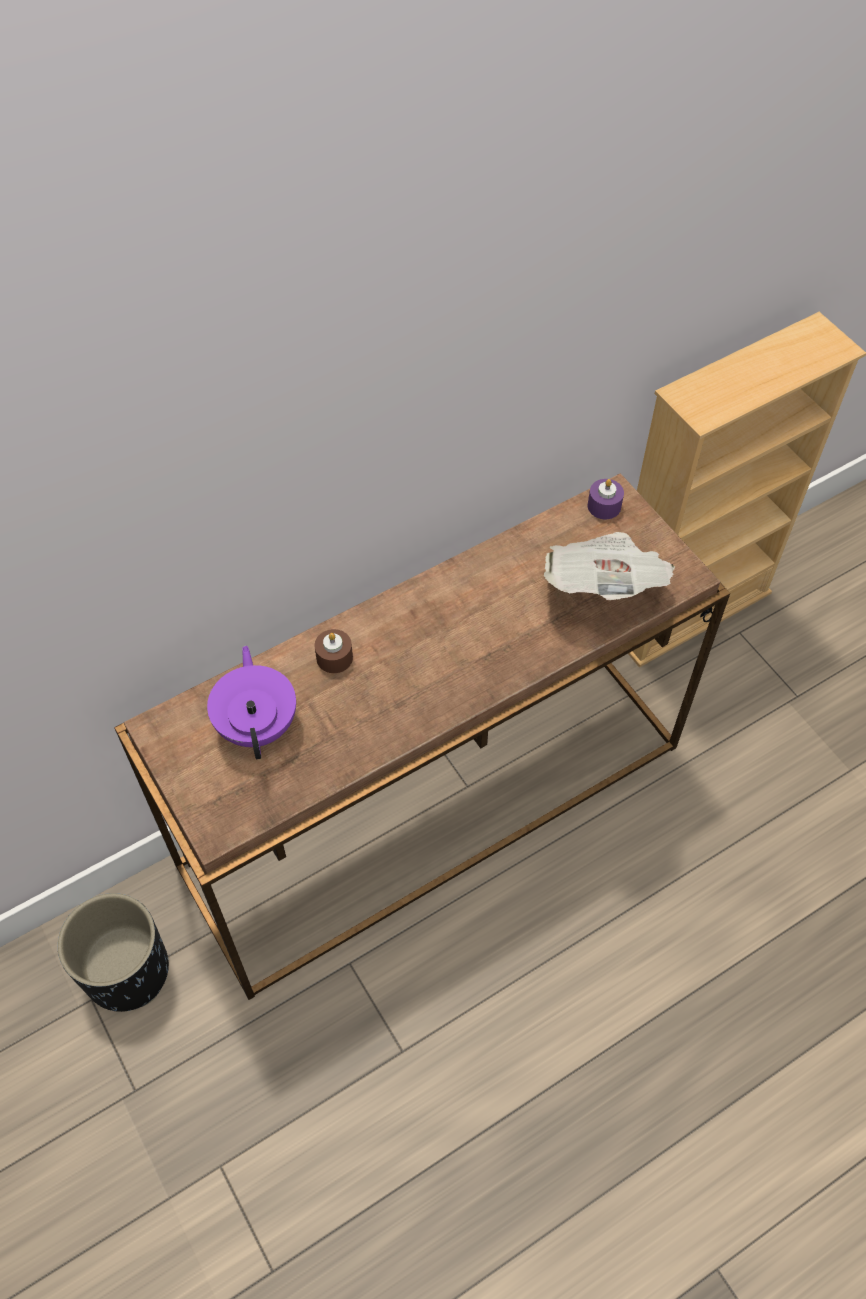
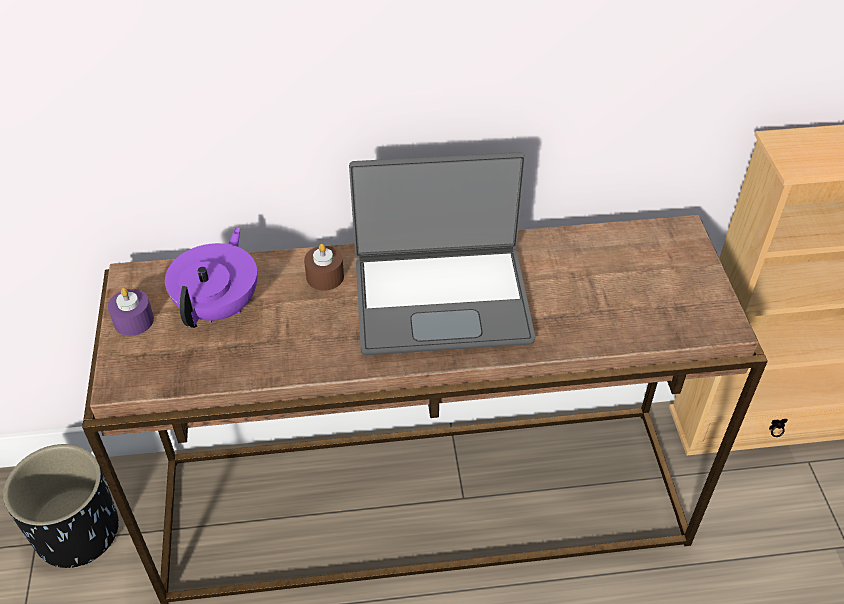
camera: 25 degrees right, 10 degrees down
(449, 640) = (441, 299): none -> laptop
(603, 585) = (627, 304): newspaper -> none
(604, 506) = (665, 236): purple candle -> purple candle (134, 321)

